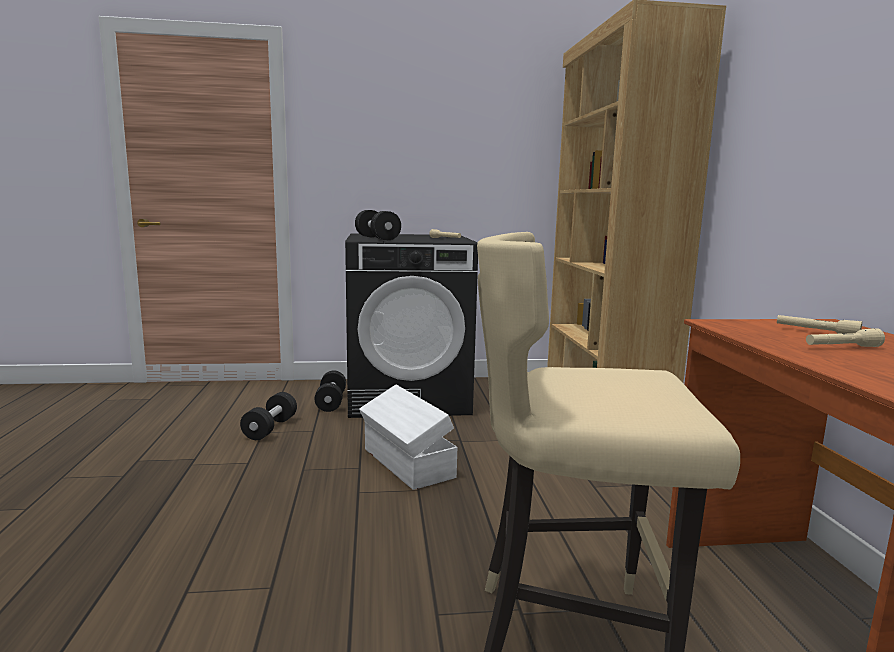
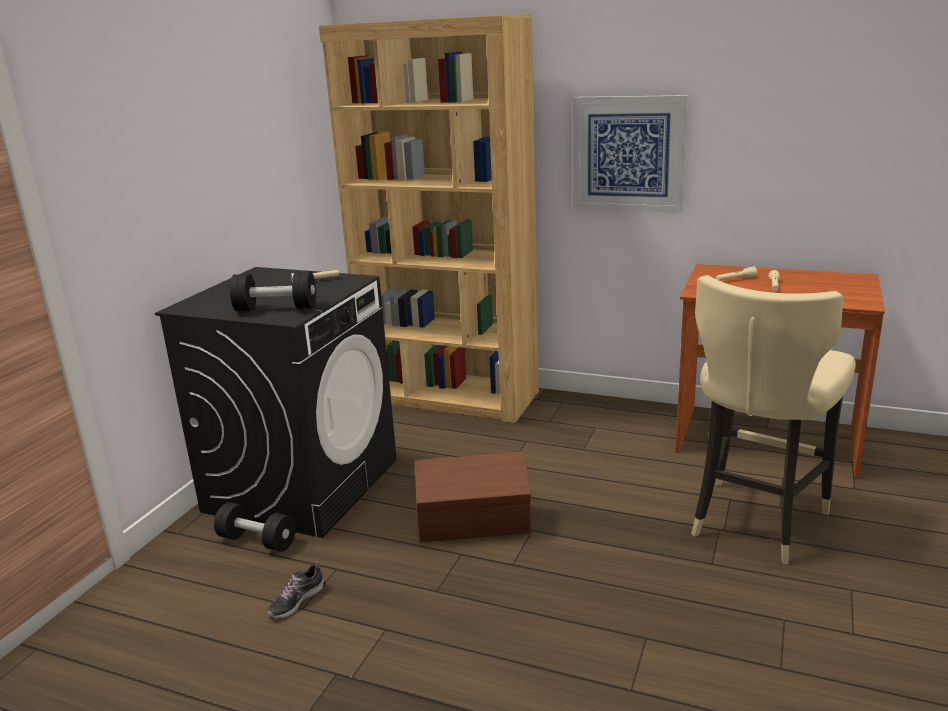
camera: 60 degrees left, 10 degrees up
(270, 428) = (296, 601): black dumbbell -> shoe
(407, 463) = (475, 524): white storage box -> brown storage box
(790, 159) = (628, 154): none -> picture

